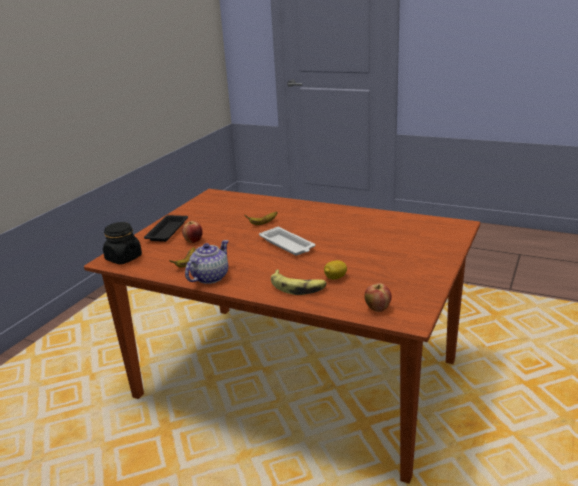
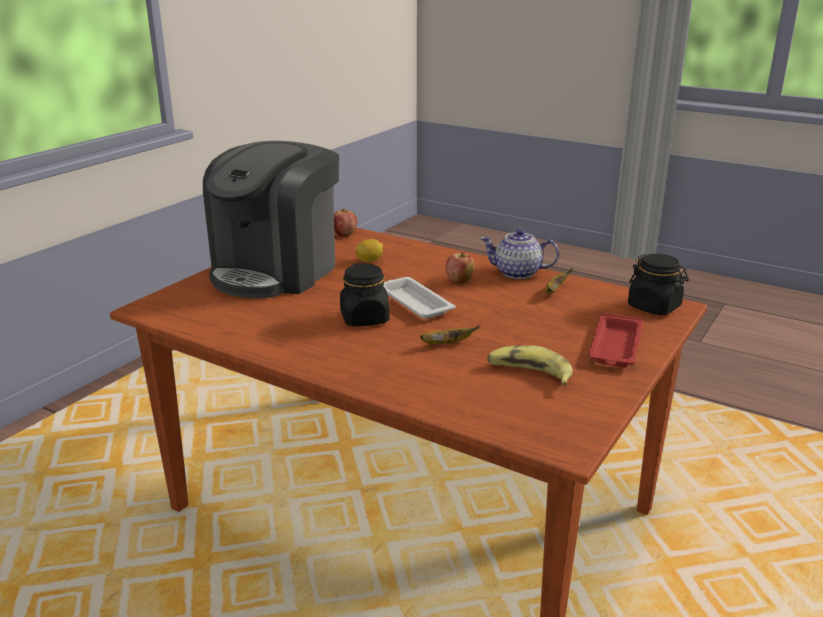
camera: 175 degrees left, 0 degrees up
(168, 231) = (615, 347): black tray -> red tray
(193, 241) = (560, 323): apple -> apple (459, 282)
(209, 277) = (518, 273): teapot -> teapot turned 60 degrees clockwise
(298, 287) = (414, 256): banana -> banana (529, 373)
(316, 232) = (365, 318): none -> black jar
(404, 260) = (276, 271): none -> coffee machine

